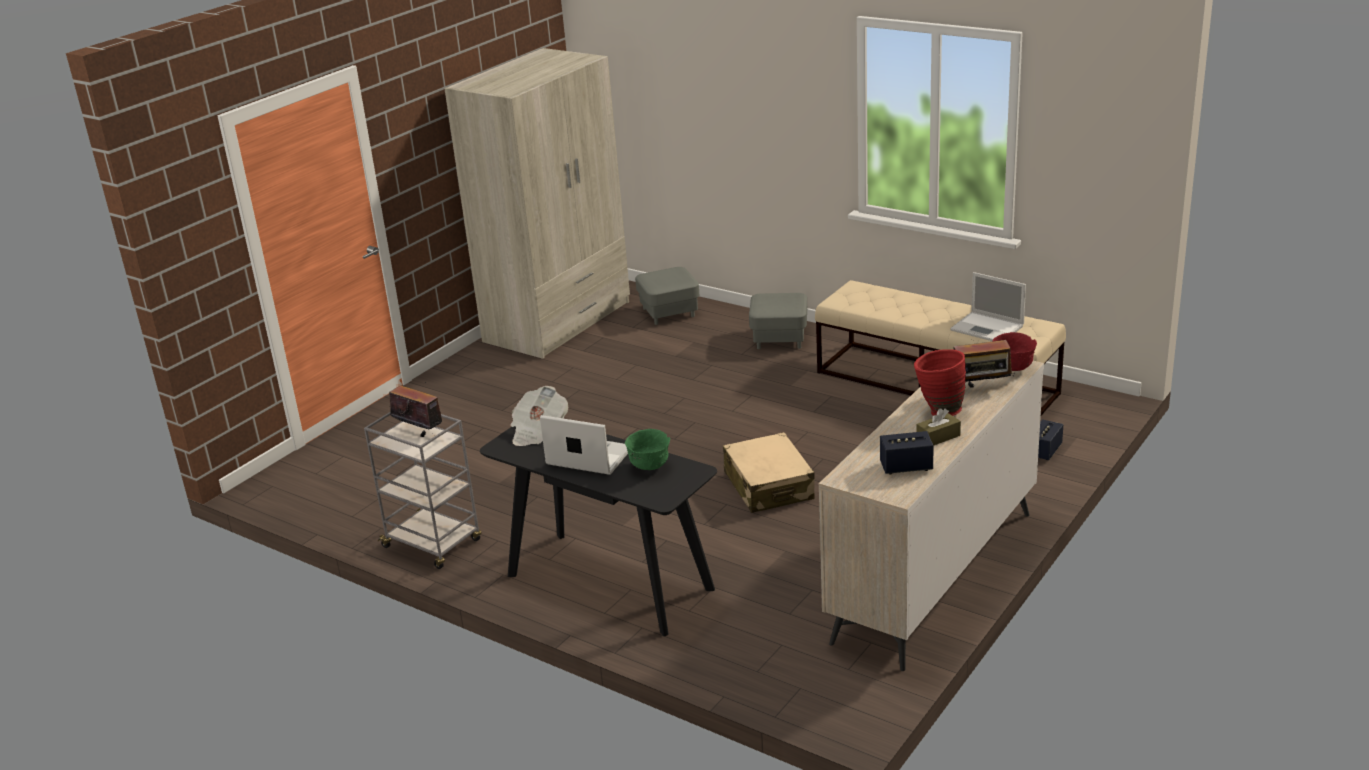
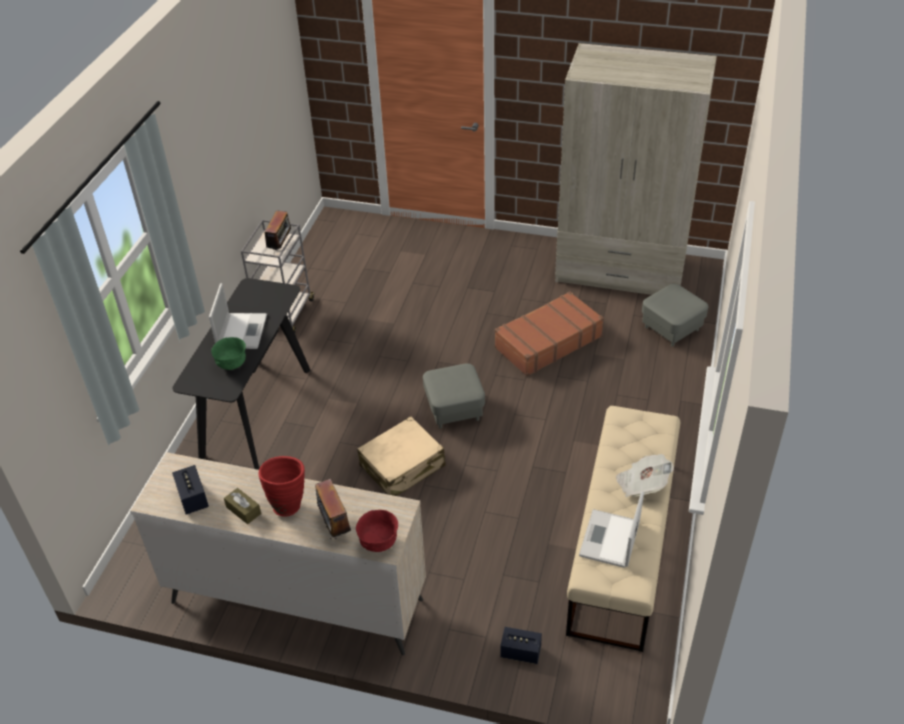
camera: 70 degrees right, 15 degrees up
(538, 432) = (273, 297): newspaper -> newspaper (642, 484)
(636, 377) = (547, 342): none -> brown suitcase
(779, 338) = (658, 412): grey ottoman -> grey ottoman (454, 409)

